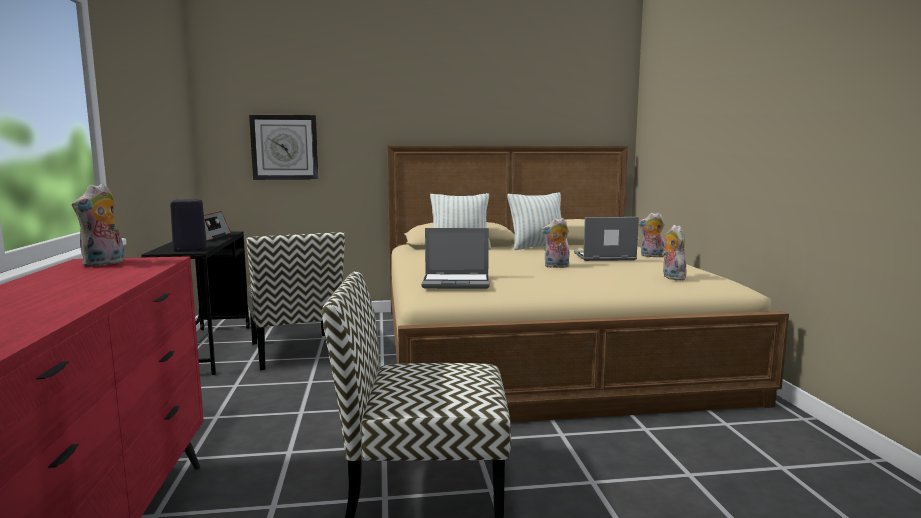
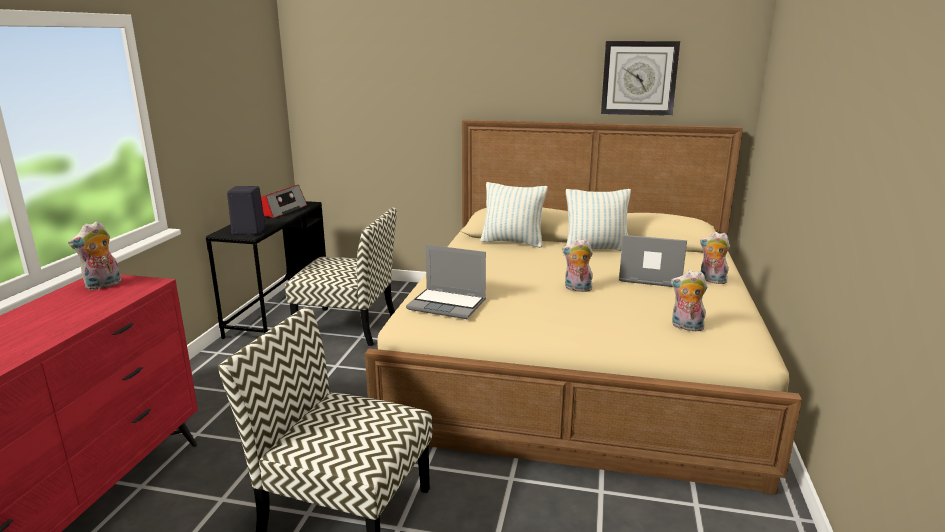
camera: 20 degrees right, 10 degrees up
(284, 147) = (365, 118): wall clock -> wall clock (639, 78)
(297, 351) = (348, 326): chair -> chair turned 75 degrees counterclockwise
(671, 277) = (686, 327): plush toy -> plush toy turned 75 degrees counterclockwise

